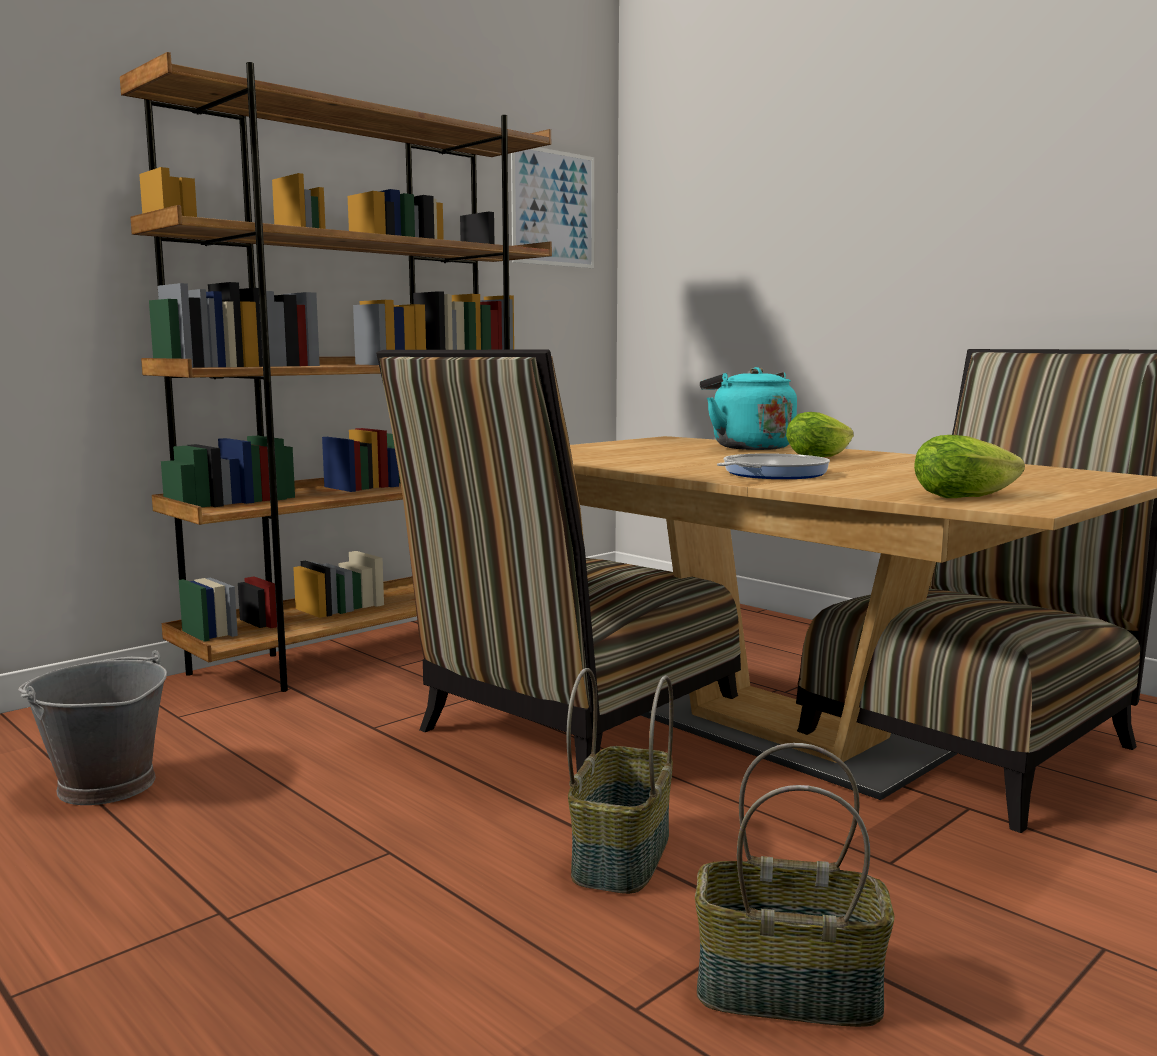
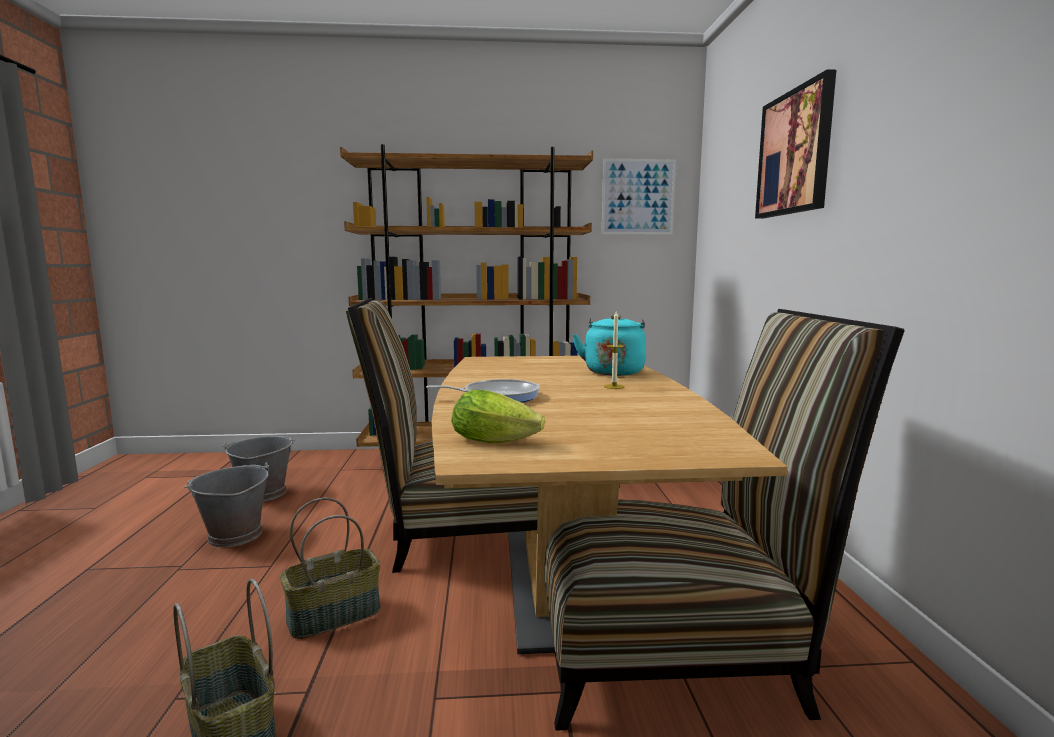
camera: 40 degrees right, 0 degrees up
(212, 847) = (234, 535): none -> grey bucket
(822, 456) = (614, 386): lettuce -> candle
(850, 171) = (795, 153): none -> picture

